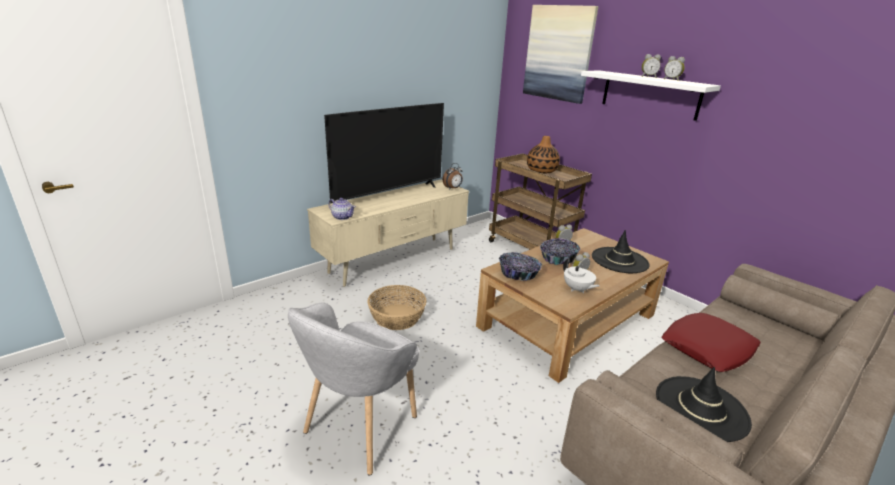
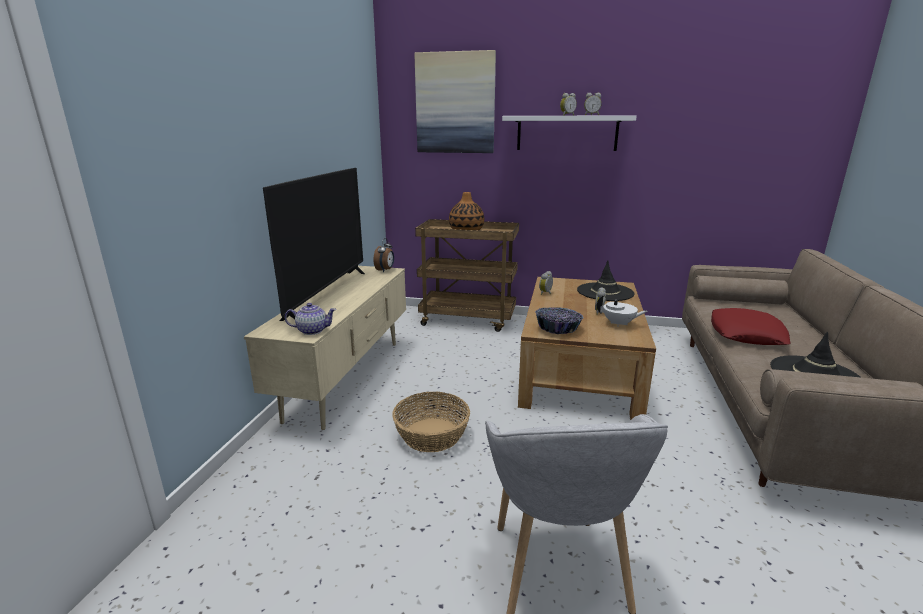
camera: 35 degrees left, 5 degrees down
(557, 258) = (563, 305): bowl -> none

